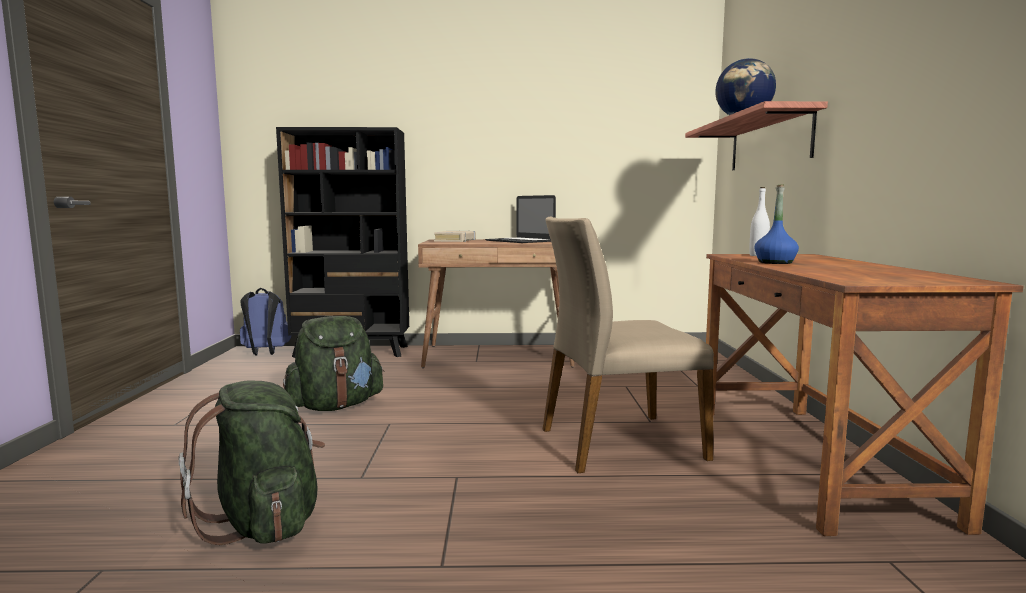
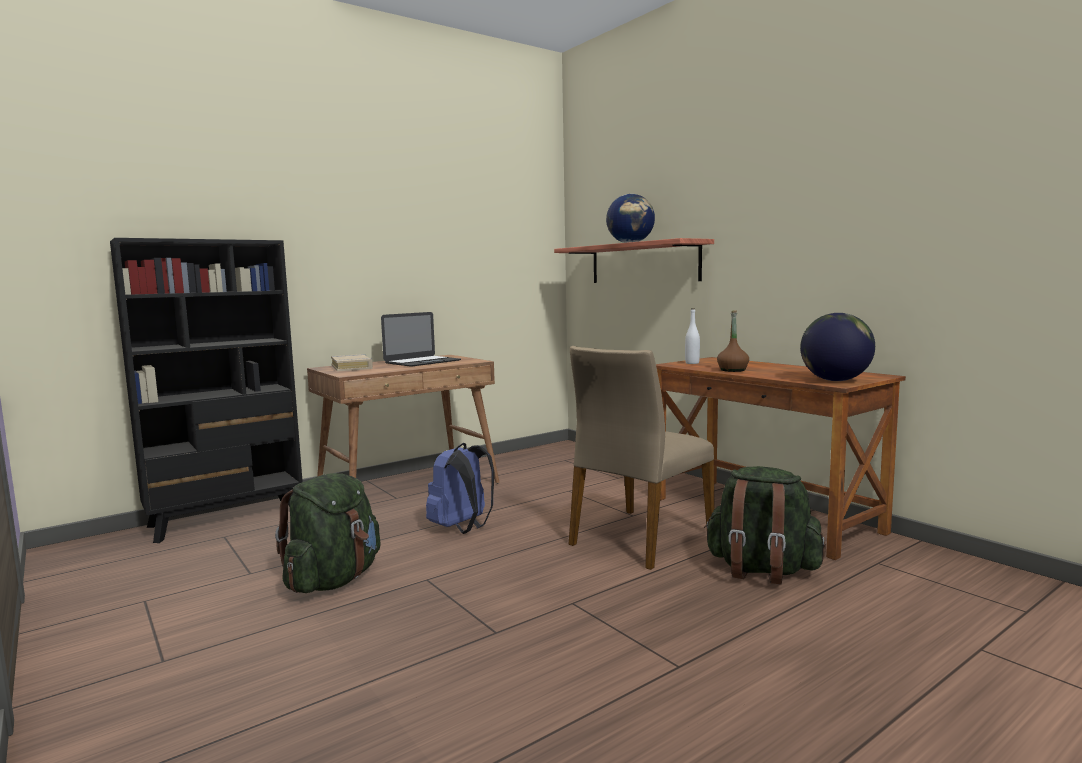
camera: 35 degrees left, 0 degrees up
(264, 523) = (486, 700): green backpack -> green backpack (761, 570)
(265, 352) = (99, 547): blue backpack -> blue backpack (462, 528)
(520, 241) = (422, 361): laptop -> laptop turned 60 degrees counterclockwise
(775, 262) = (732, 370): blue bottle -> brown bottle
(868, 279) = (835, 380): none -> globe

